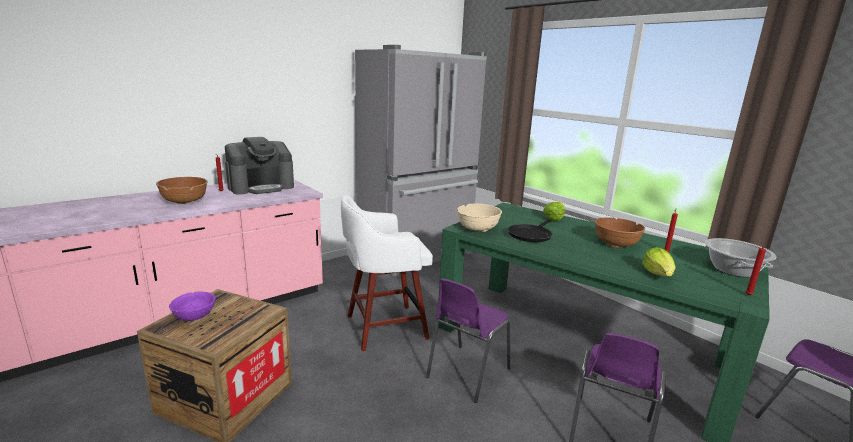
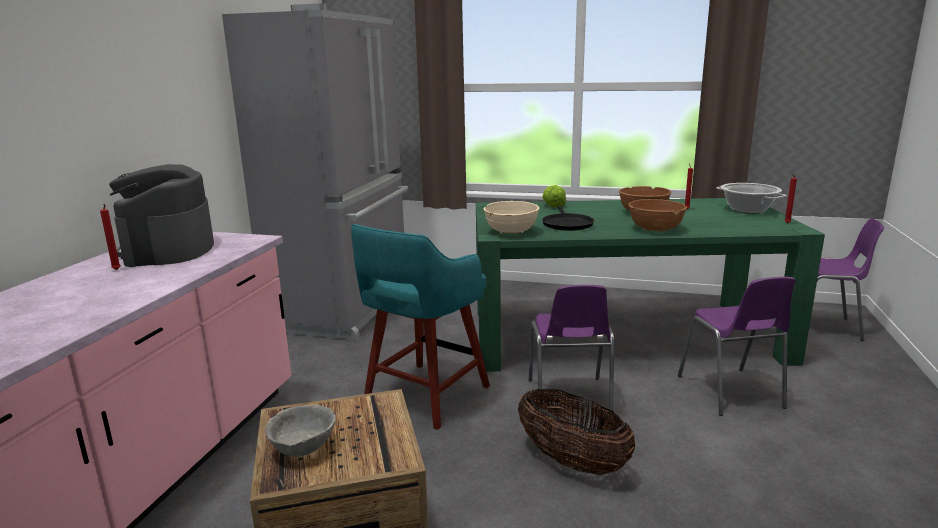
camera: 35 degrees left, 0 degrees up
(185, 201) = (92, 296): brown bowl -> brown bowl (655, 229)
(195, 317) = (304, 448): purple bowl -> grey bowl
(261, 187) = (169, 250): coffee machine -> coffee machine turned 150 degrees clockwise
(383, 327) = (424, 396): white stool -> turquoise stool
(408, 415) = (572, 461): none -> basket
(658, 274) = (715, 226): lettuce -> none

